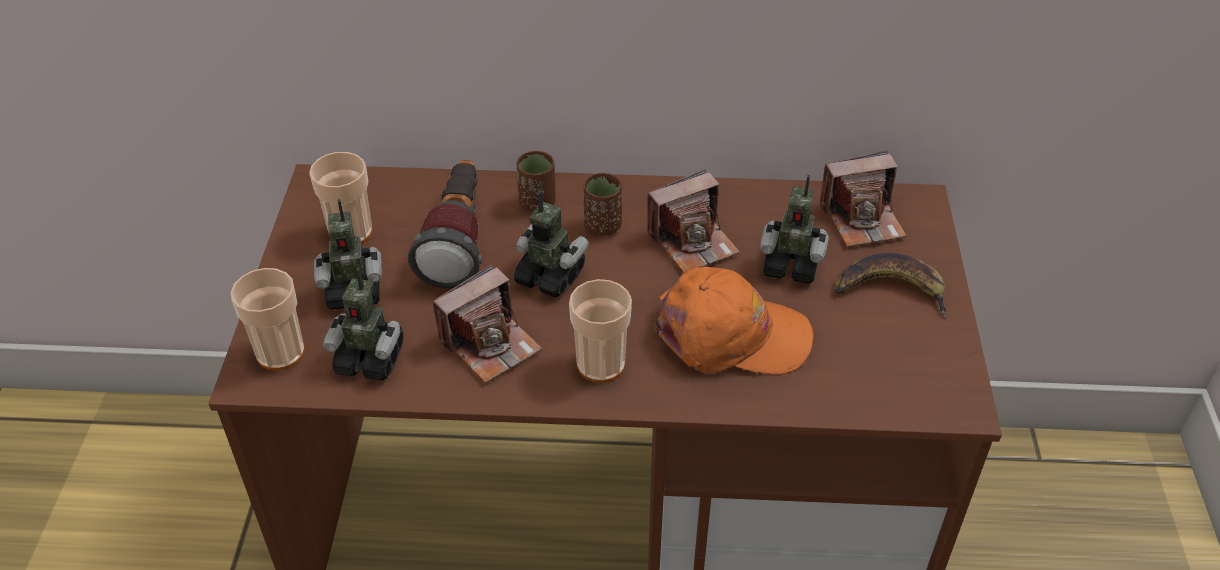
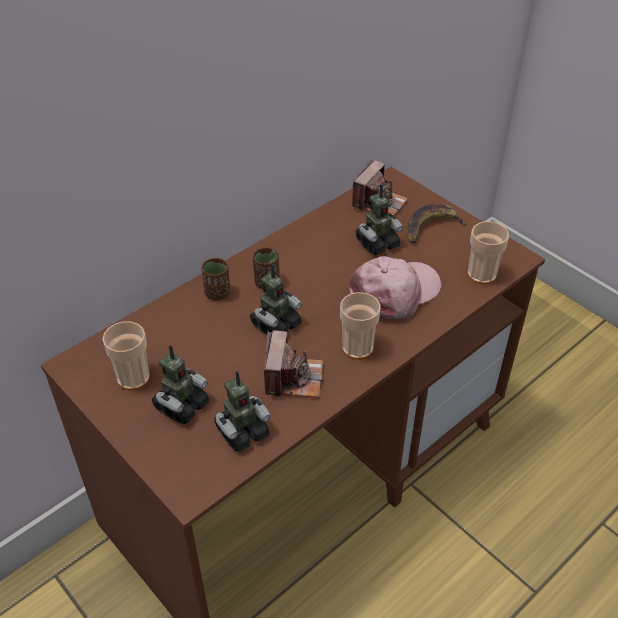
camera: 45 degrees left, 0 degrees up
(280, 353) = (187, 467): cup -> cup (481, 274)
(458, 241) = (202, 340): flashlight -> none
(550, 276) = (275, 325): toy robot -> toy robot turned 150 degrees clockwise
(692, 242) = (320, 262): camera -> none
(731, 335) = (395, 293): orange cap -> pink cap

